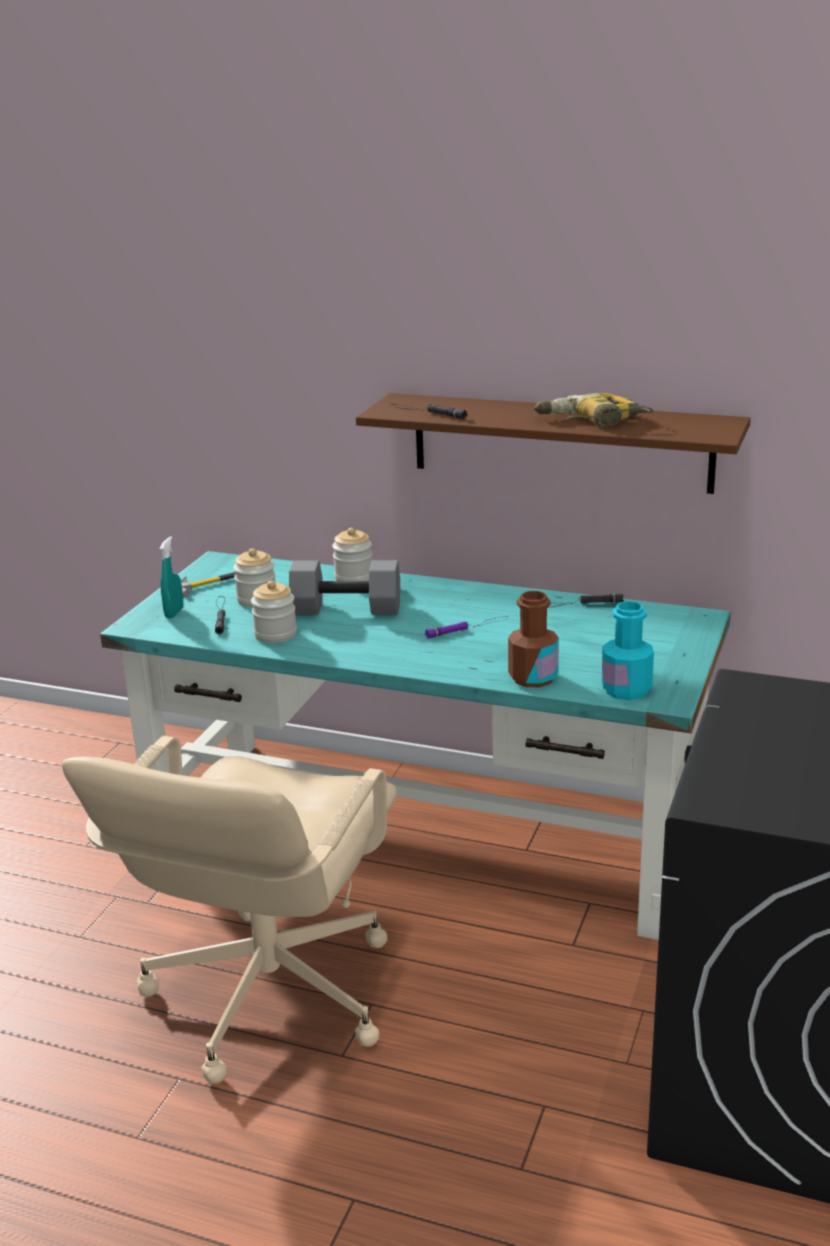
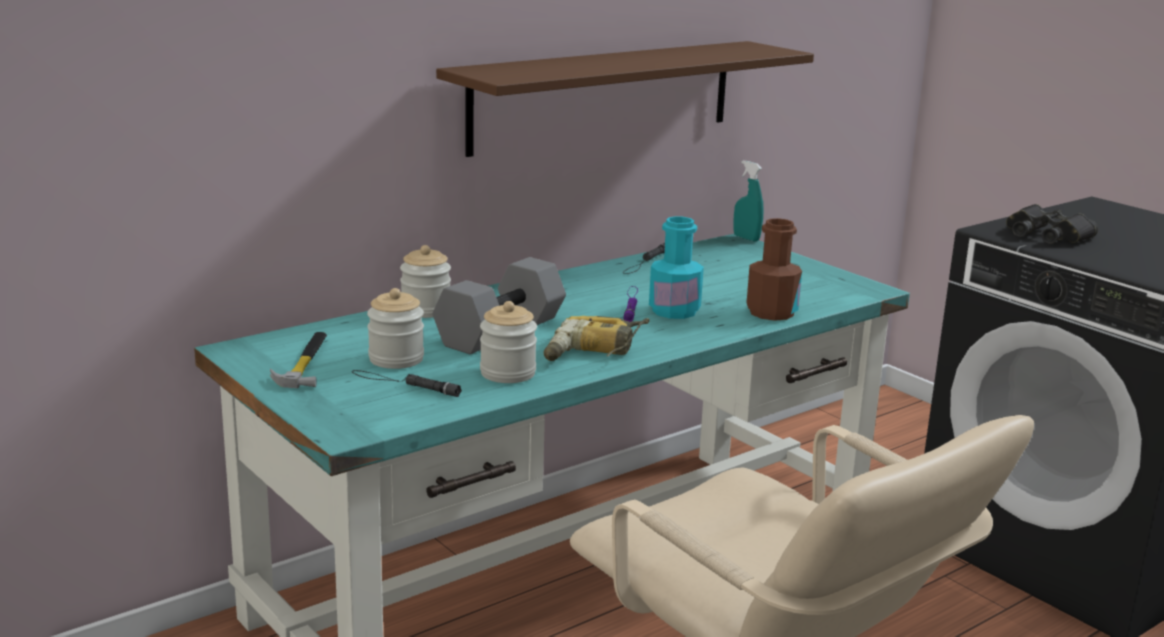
camera: 60 degrees left, 5 degrees down
(174, 613) = (351, 403): turquoise spray bottle -> turquoise spray bottle (746, 238)
(427, 412) = (538, 72): black flashlight -> none
(591, 421) = (677, 57): power drill -> power drill (595, 351)
(626, 689) = (836, 294): turquoise bottle -> turquoise bottle (674, 311)
(776, 710) = (1046, 235): none -> black binoculars

